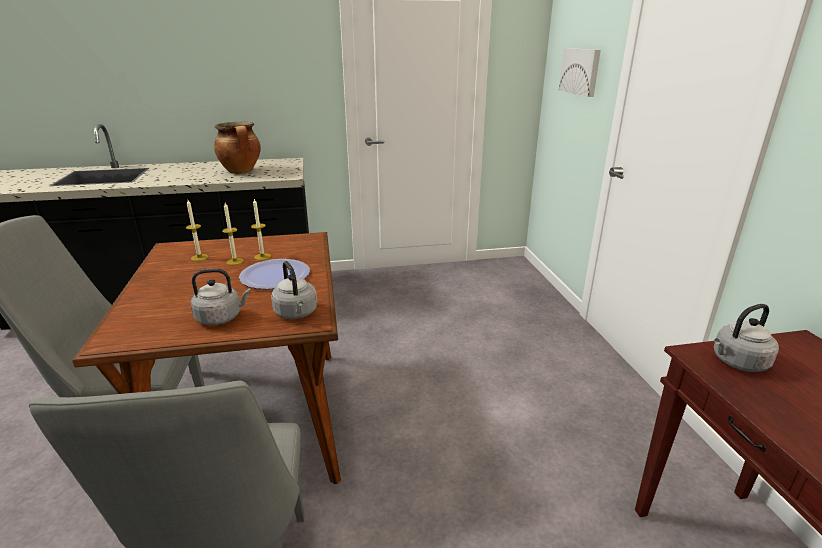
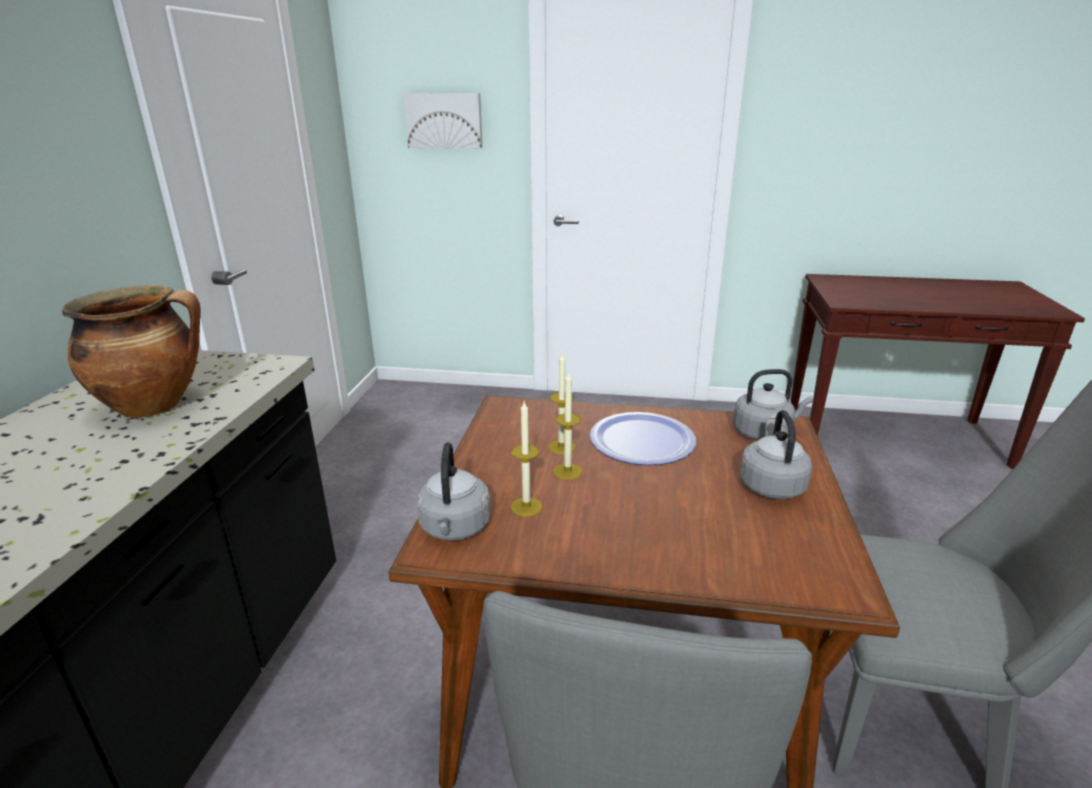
camera: 70 degrees left, 0 degrees up
(737, 362) = (851, 297): grey kettle -> grey kettle (455, 529)

